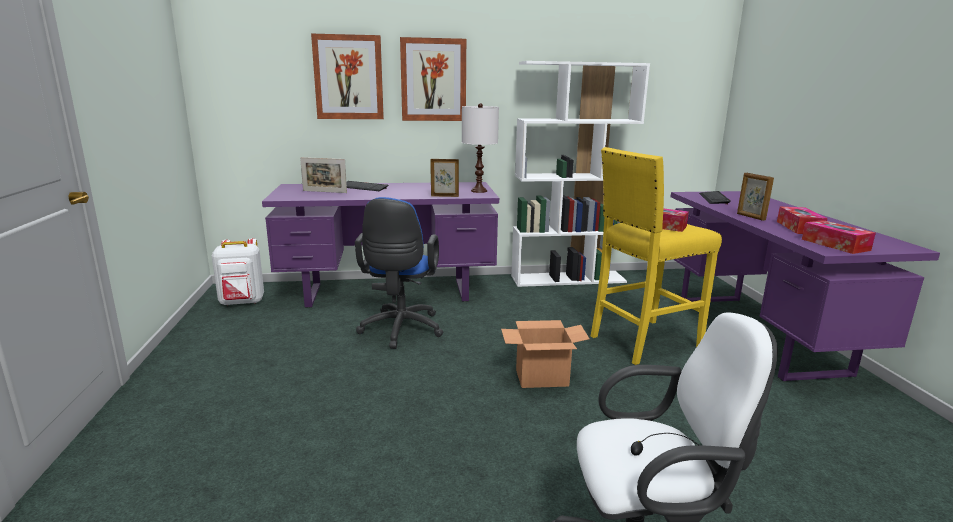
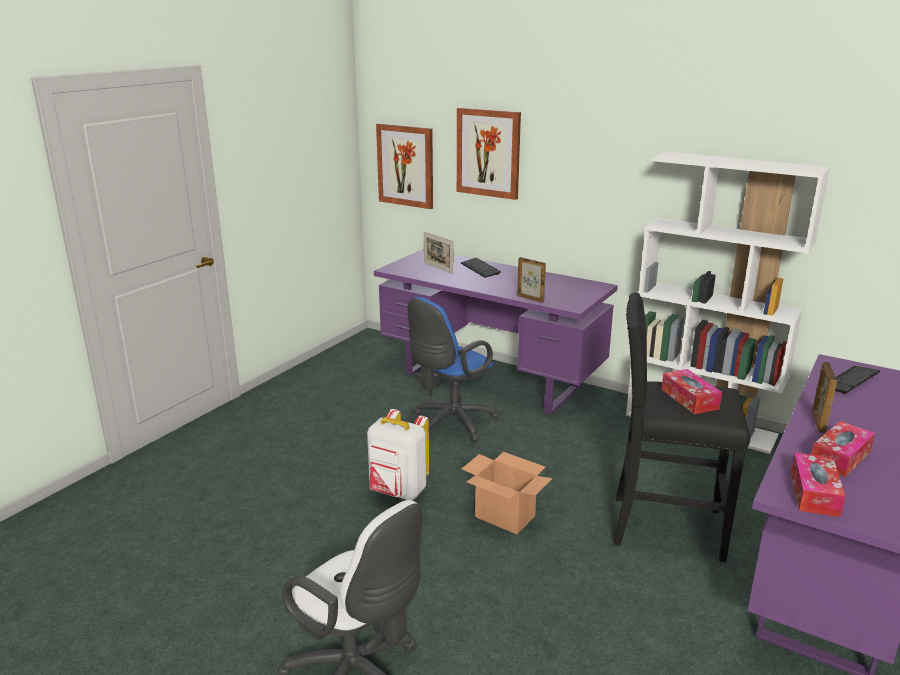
camera: 40 degrees right, 5 degrees up
(242, 302) = (368, 353): white backpack -> white backpack (398, 492)
(433, 80) = (570, 163): picture -> picture (405, 165)
(478, 191) = (579, 298): white table lamp -> none
(642, 342) = (664, 526): yellow stool -> black stool

